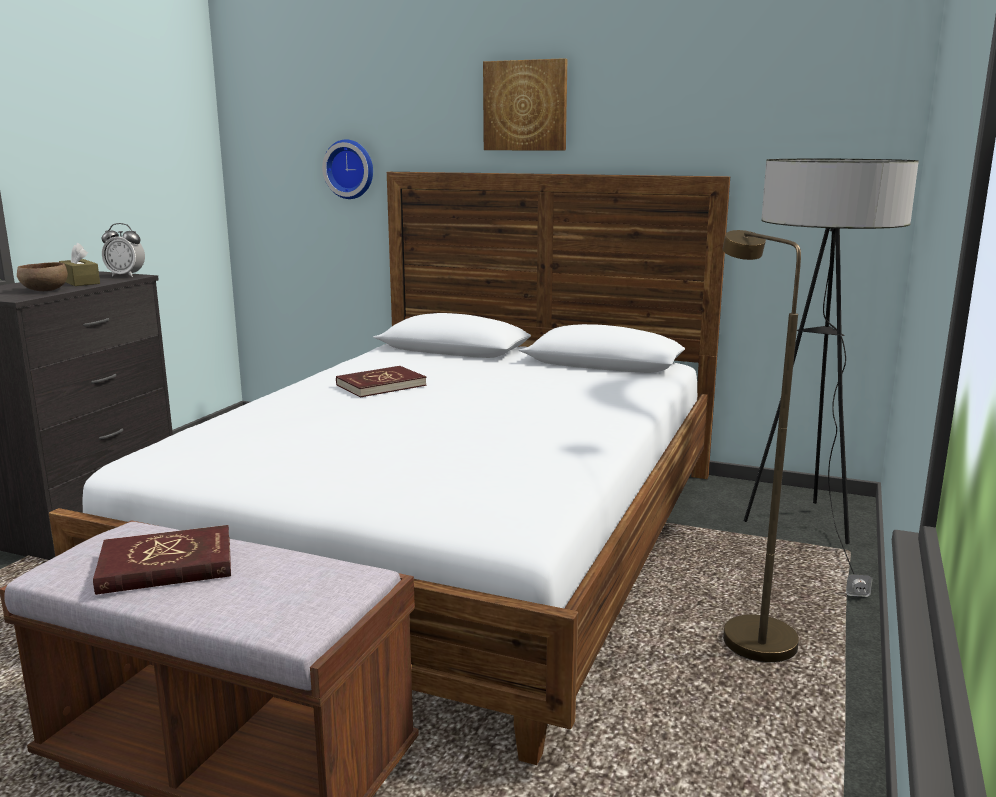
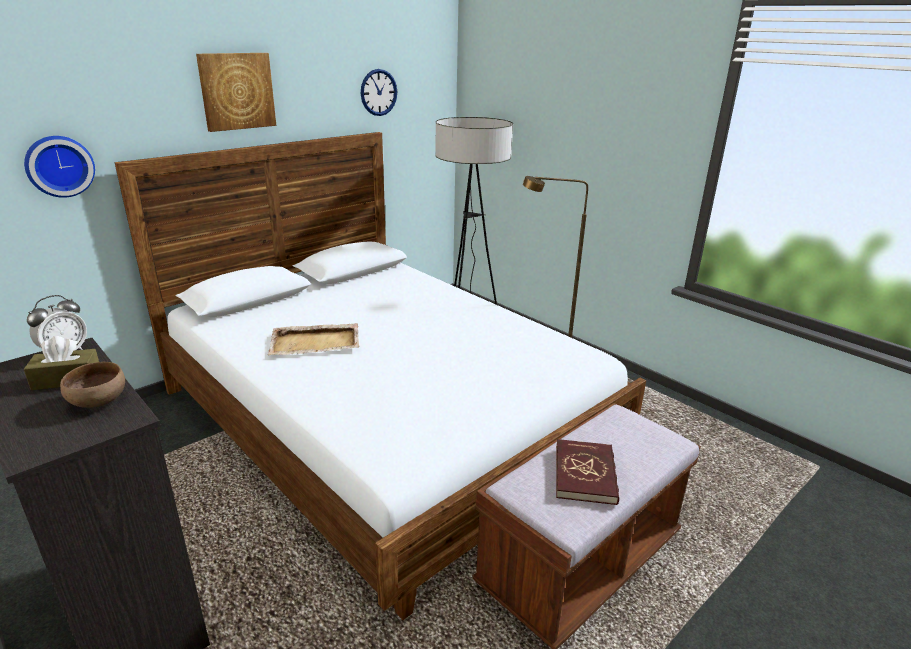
camera: 65 degrees left, 10 degrees up
(381, 385) = (316, 342): red book -> beige tray
(742, 116) = (378, 92): none -> wall clock

